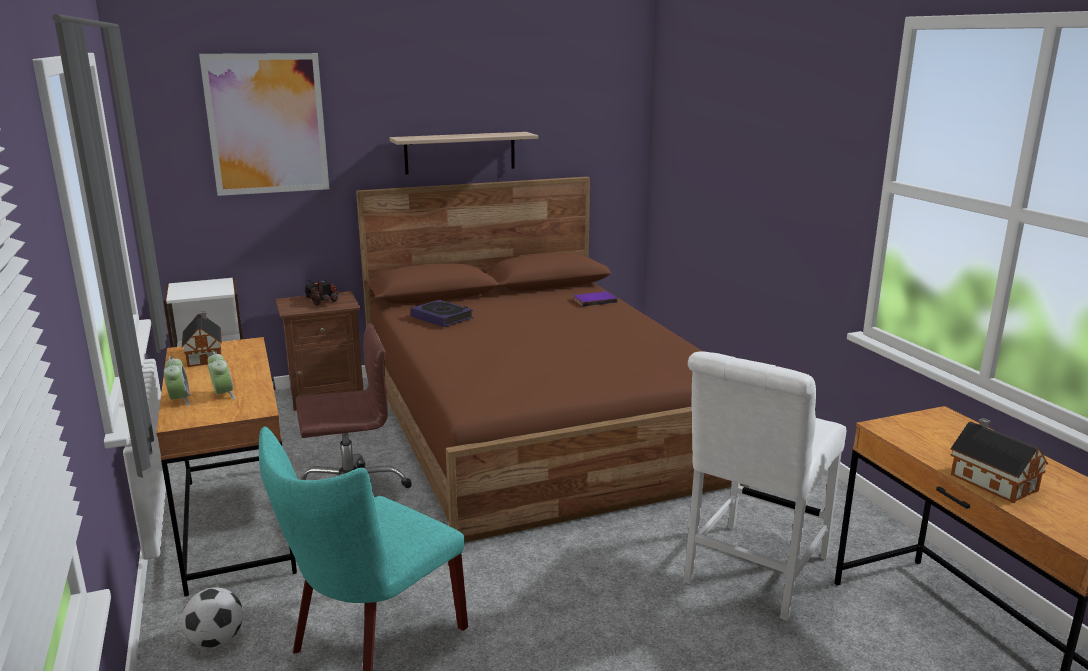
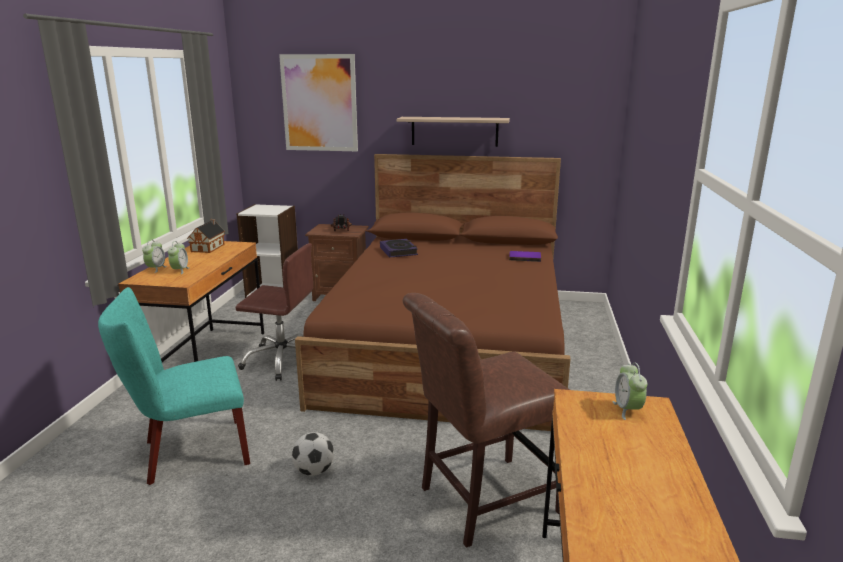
camera: 30 degrees right, 0 degrees up
(216, 640) = (123, 421): football -> football (314, 471)
(751, 573) = (482, 501): white chair -> brown chair
(934, 424) = (627, 410): none -> alarm clock
(991, 481) = (596, 473): toy house -> none

